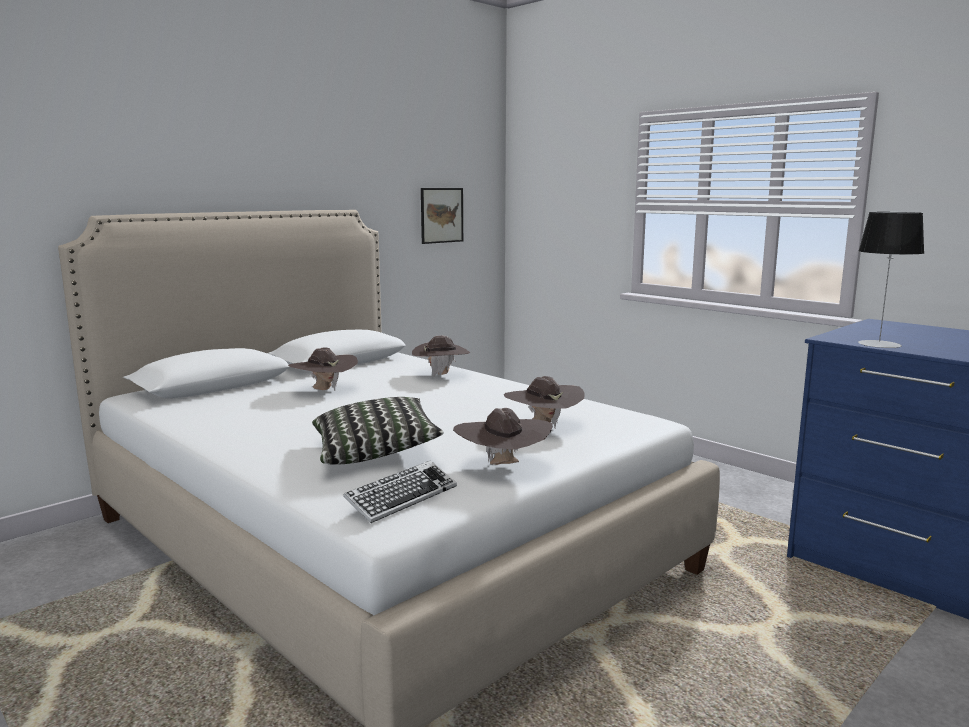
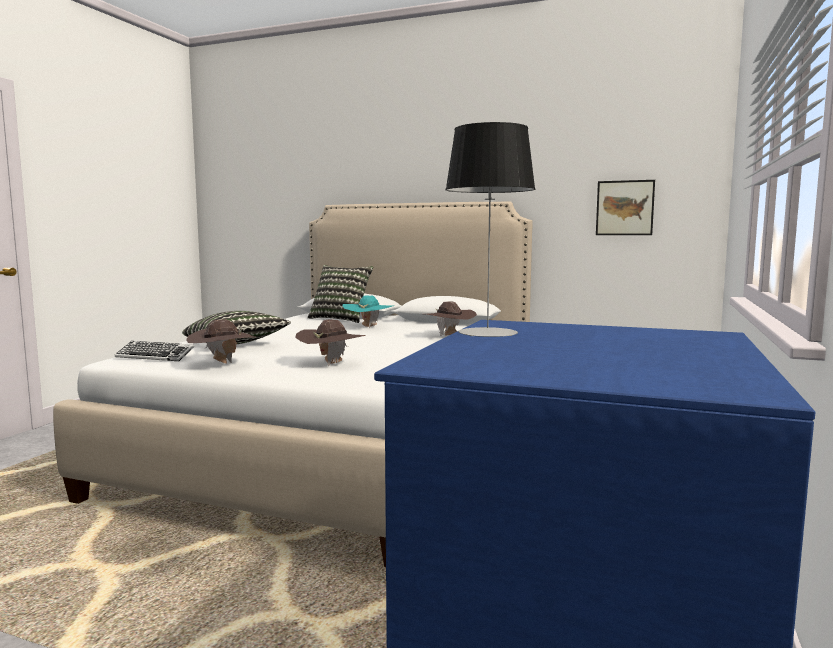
camera: 65 degrees right, 5 degrees down
(230, 392) = (341, 319): none -> pillow
(324, 390) = (368, 327): brown hat -> turquoise hat

